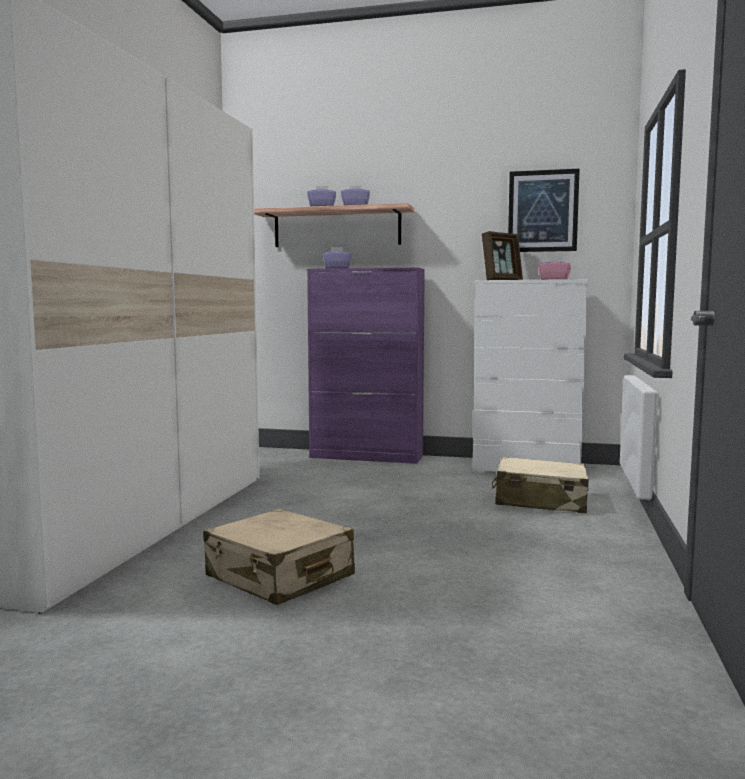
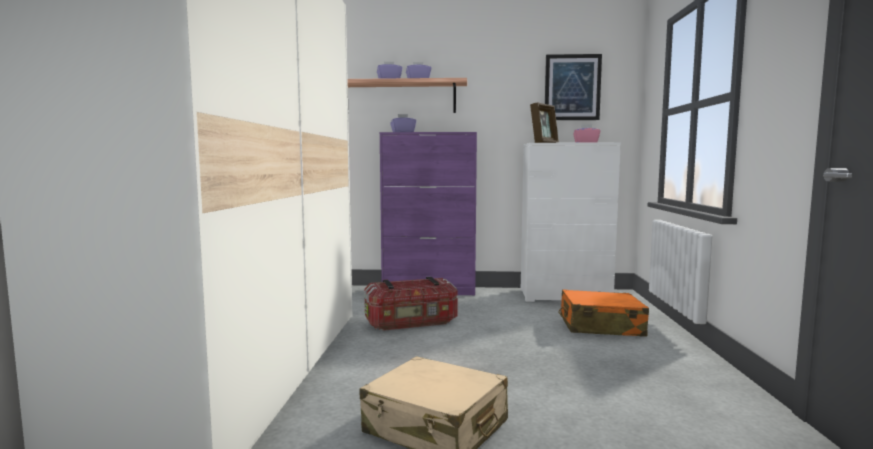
camera: 10 degrees left, 0 degrees up
(322, 487) = (411, 323): none -> storage box
(540, 501) = (600, 326): beige suitcase -> orange suitcase

